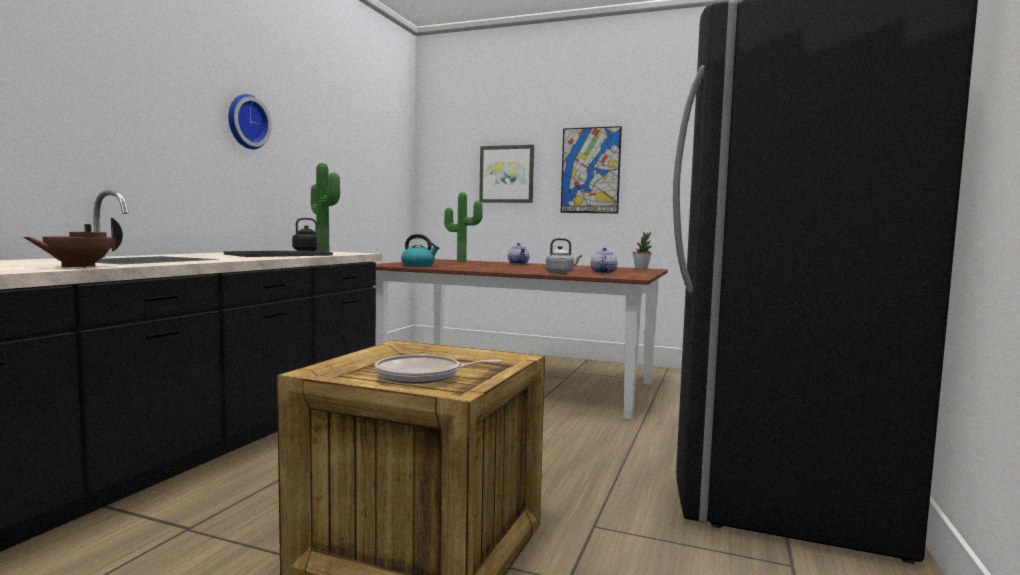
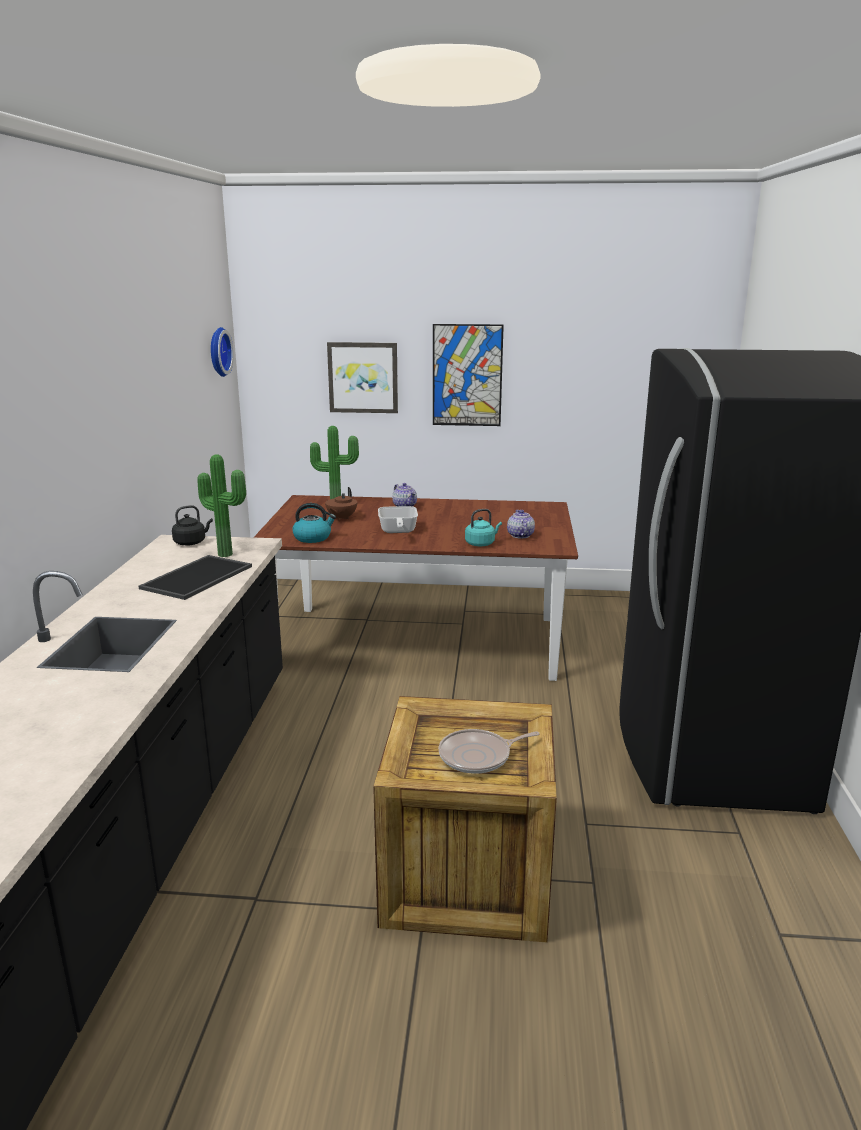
camera: 15 degrees left, 15 degrees up
(78, 266) = (116, 696): brown teapot -> brown teapot (341, 518)
(246, 122) = (107, 407): wall clock -> wall clock (217, 352)
(494, 267) = (397, 531): none -> frying pan
(561, 273) = (481, 543): grey kettle -> turquoise kettle
(641, 268) = (542, 506): potted plant -> none

